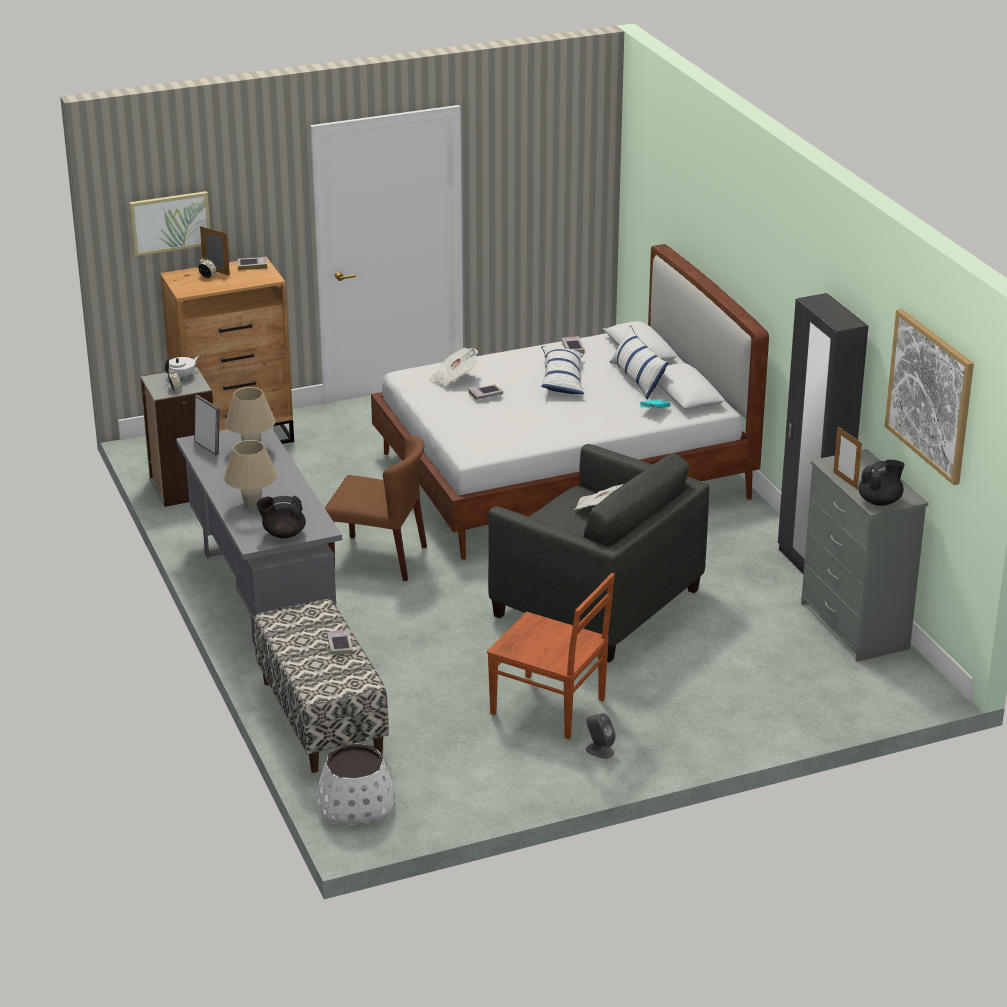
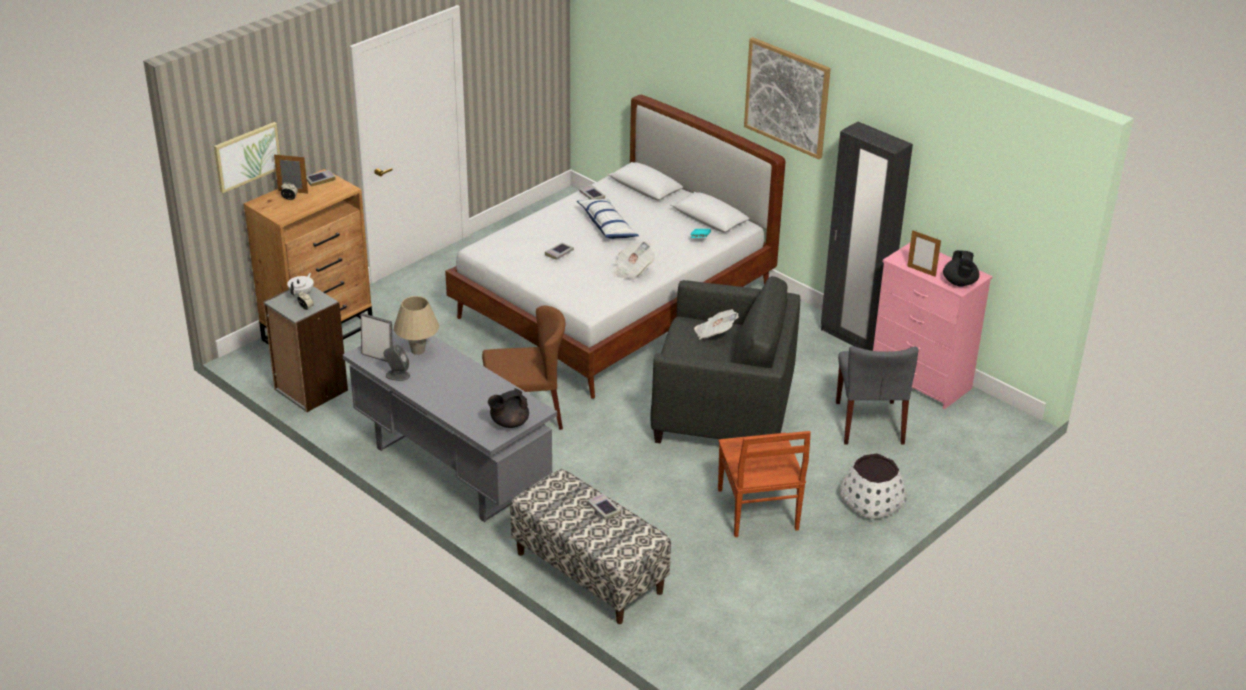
camera: 25 degrees left, 5 degrees up
(252, 505) = (461, 403): beige table lamp -> none
(356, 805) = (676, 643): white planter -> white planter (872, 501)
(454, 378) = (522, 243): newspaper -> newspaper (632, 270)
(550, 708) = (758, 511): brown chair -> brown chair turned 75 degrees clockwise
(599, 750) = (821, 537): grey speaker -> grey speaker (397, 375)
(637, 379) = (664, 213): pillow -> none
(754, 654) = (869, 423): none -> grey chair
(854, 626) = (921, 380): grey dresser -> pink dresser
(880, 501) = (959, 283): black teapot -> black teapot turned 150 degrees clockwise
(930, 395) = (991, 193): picture -> picture (787, 97)

